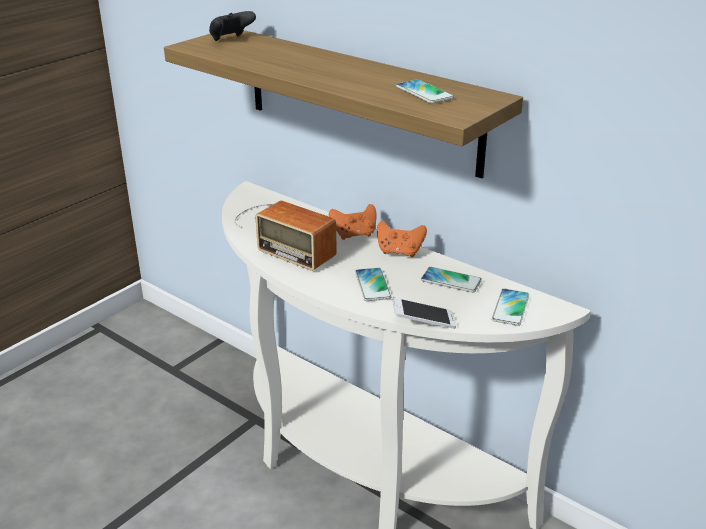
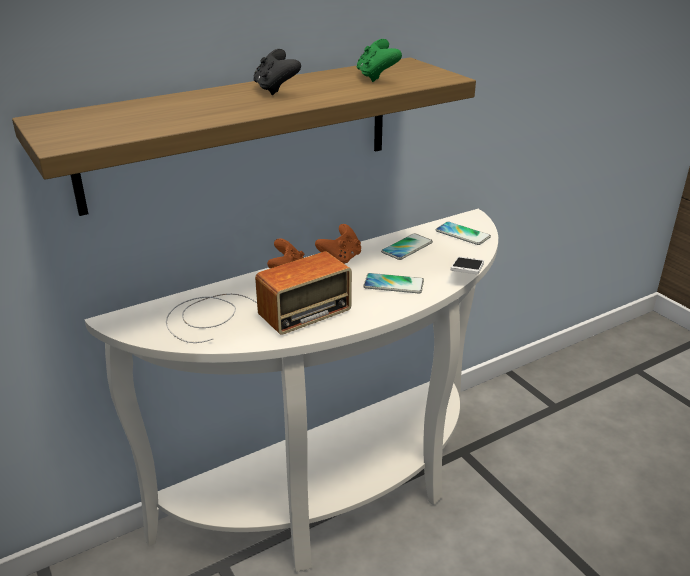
camera: 70 degrees left, 0 degrees up
(231, 40) = (77, 122): black game controller -> black game controller (276, 90)
(424, 93) = (376, 77): phone -> green game controller

